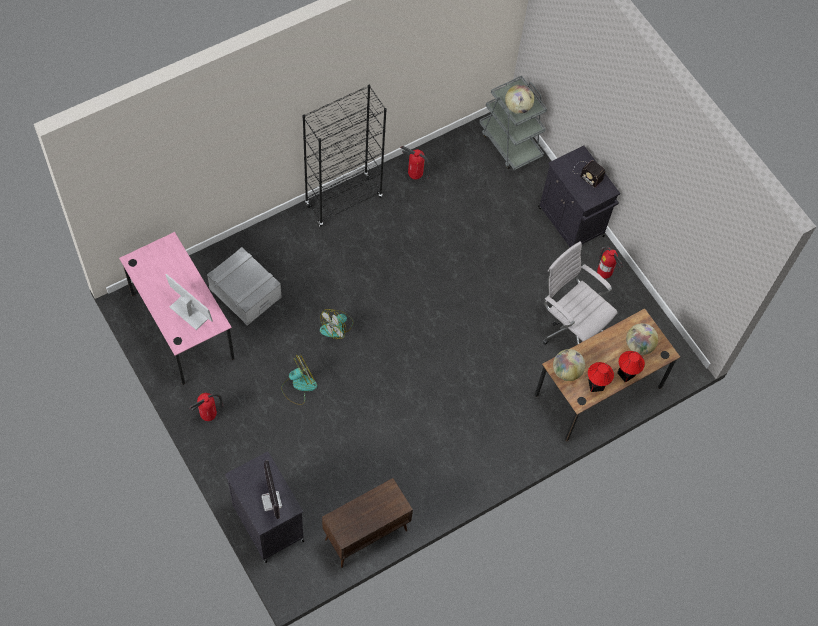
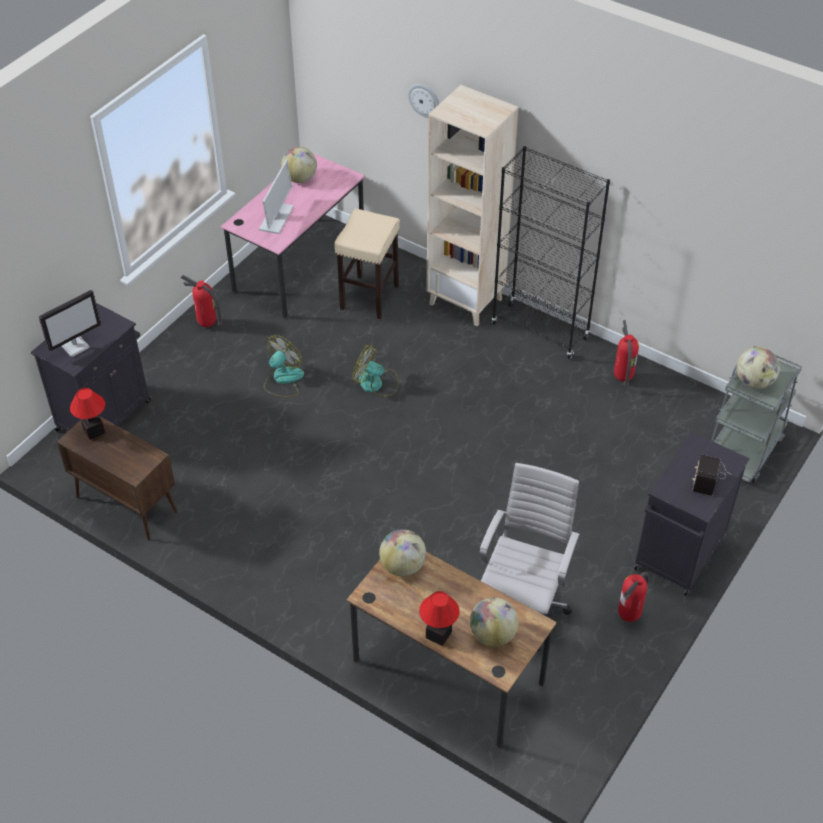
camera: 70 degrees right, 15 degrees down
(151, 277) = (300, 179): none -> globe
(211, 150) = (424, 100): none -> wall clock
(245, 293) = (369, 297): grey storage box -> beige stool
(287, 232) = (466, 301): none -> beige bookcase
(299, 386) = (283, 380): fan -> fan turned 90 degrees counterclockwise
(595, 386) = (400, 605): table lamp -> table lamp (94, 431)

